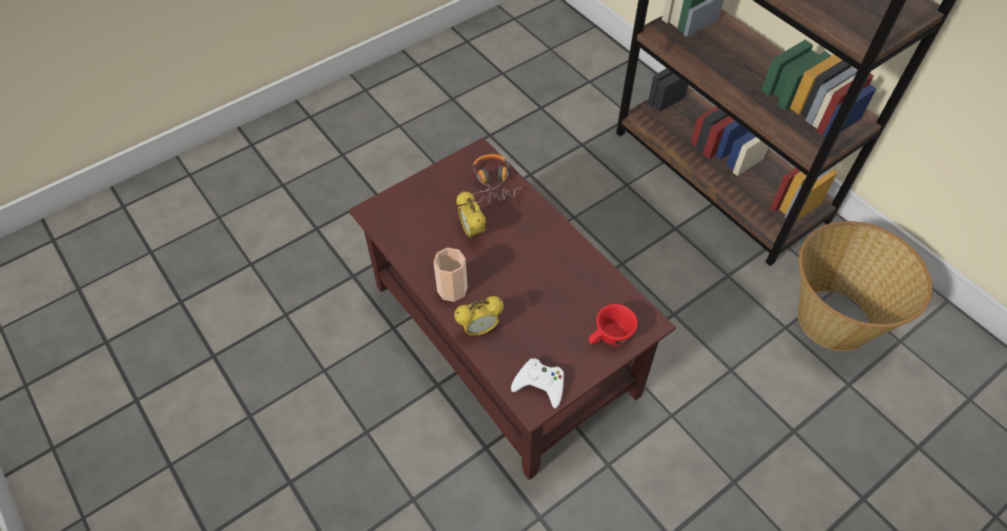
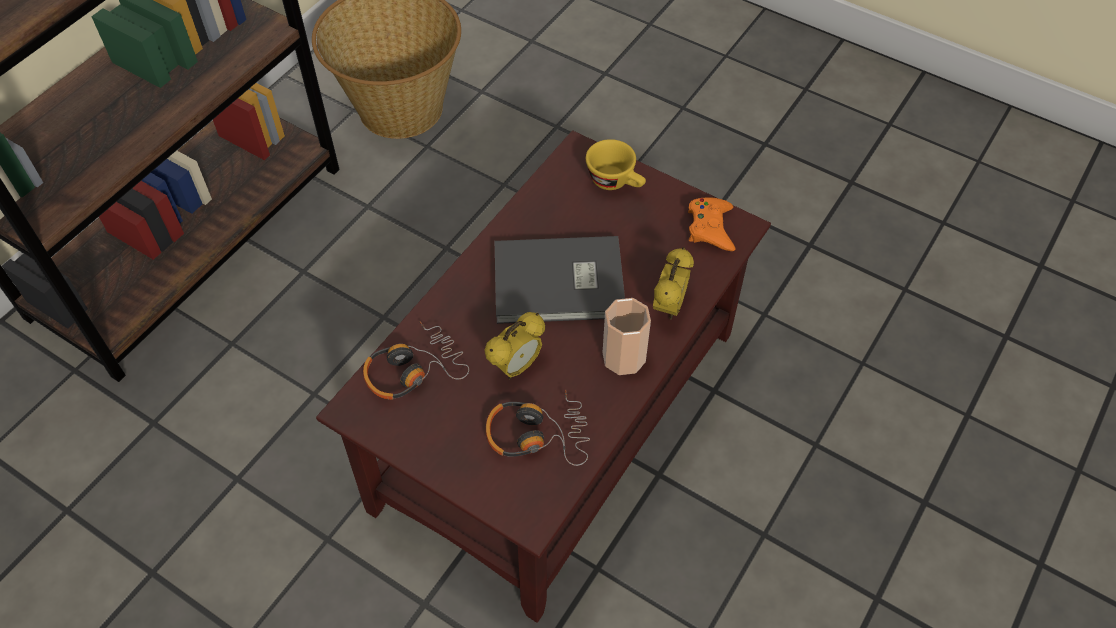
camera: 110 degrees left, 0 degrees up
(420, 228) = (537, 434): none -> headphones
(480, 329) = (669, 307): alarm clock -> alarm clock turned 60 degrees clockwise
(525, 273) = (561, 285): none -> grey book
(540, 384) = (710, 228): white game controller -> orange game controller
(609, 337) = (616, 182): red cup -> yellow cup

